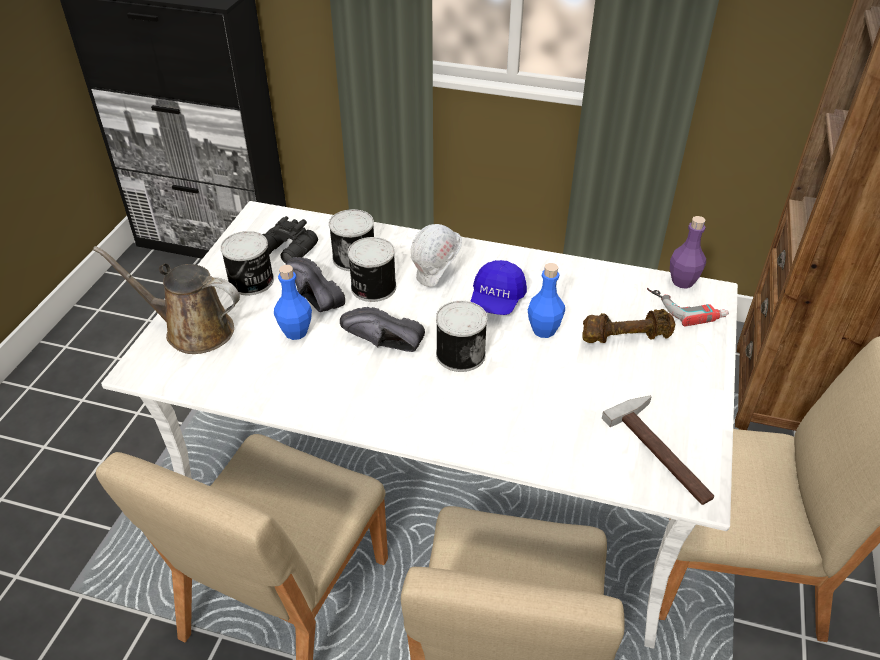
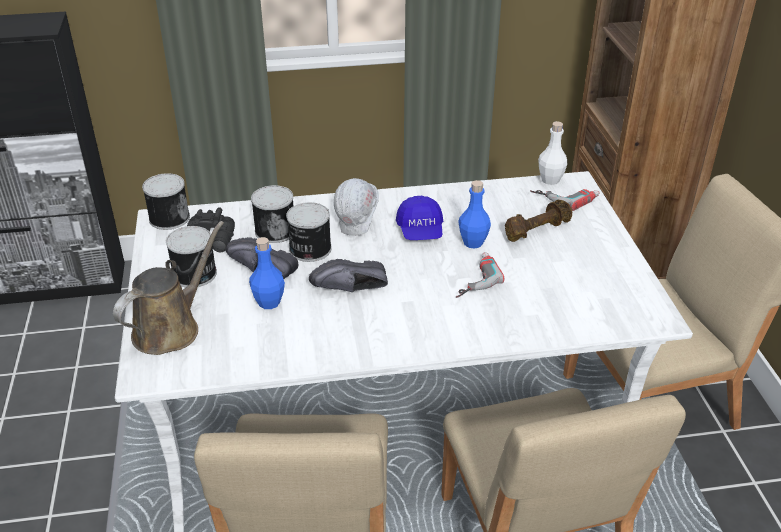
camera: 25 degrees left, 5 degrees down
(193, 330) = (171, 328): brown watering can -> brown watering can turned 135 degrees clockwise
(459, 353) = (420, 278): can -> can (168, 218)
(514, 371) = (472, 278): none -> power drill
(665, 452) = (619, 299): hammer -> none
(682, 281) = (550, 180): purple bottle -> white bottle

